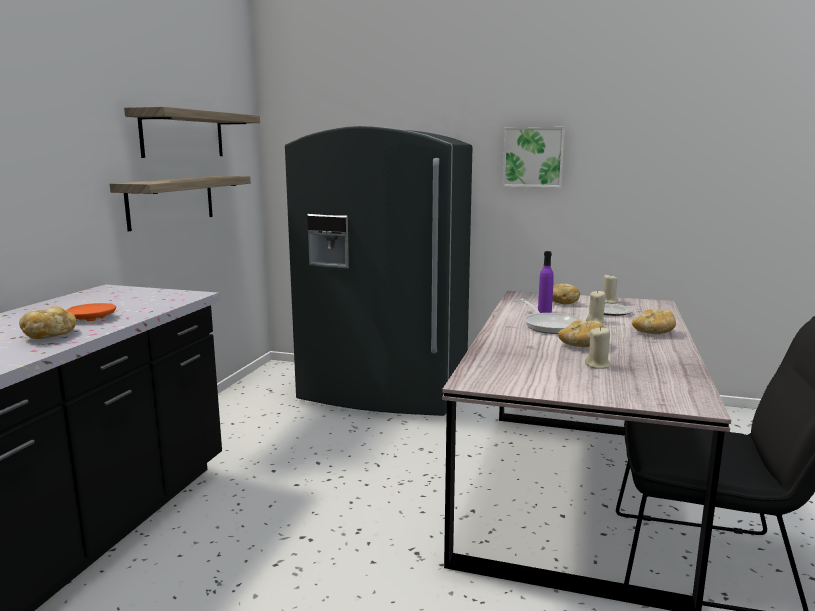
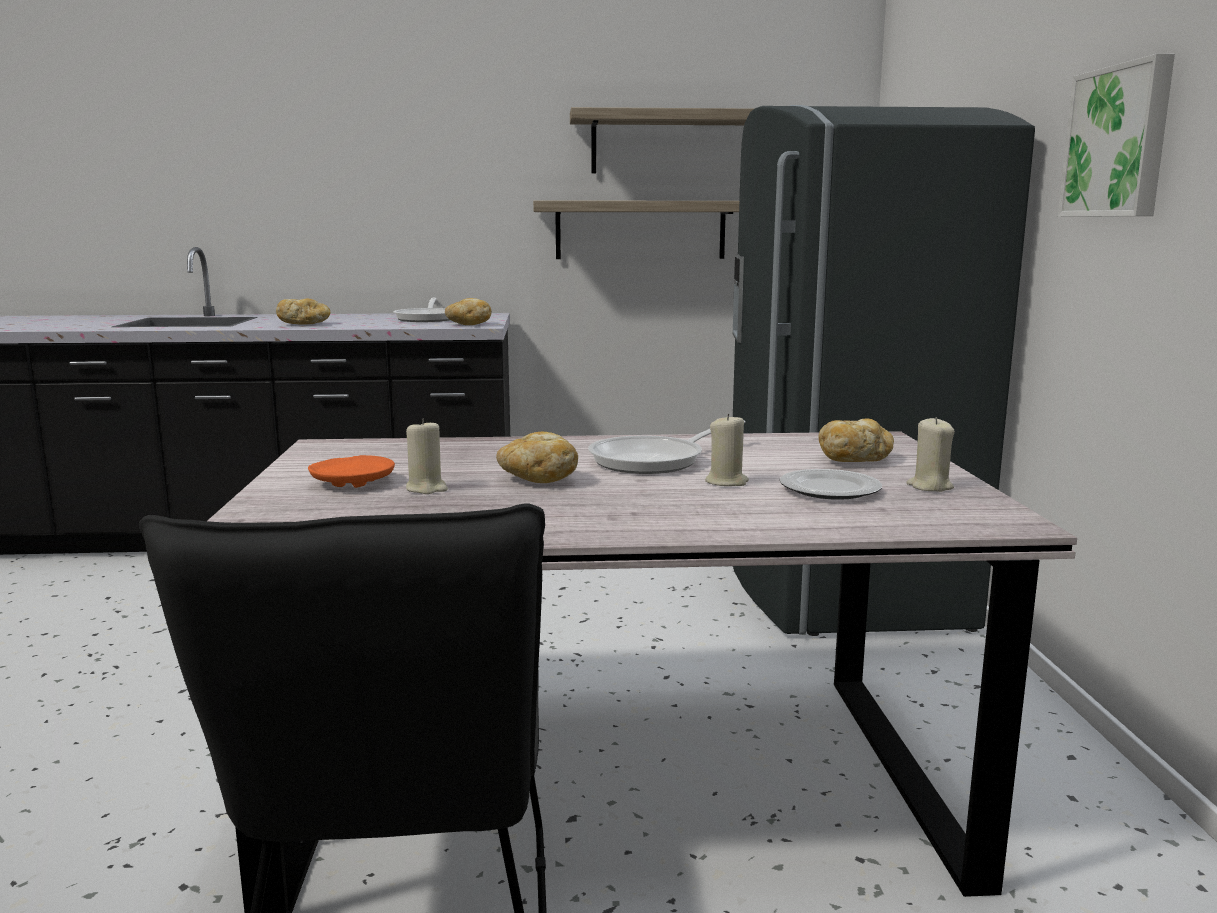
camera: 70 degrees right, 0 degrees up
(91, 318) = (366, 323): orange plate -> orange plate (353, 482)
(99, 302) = (428, 318): none -> frying pan
(544, 312) = (755, 454): purple bottle -> none
(653, 333) = (684, 517): bread -> bread (468, 324)

